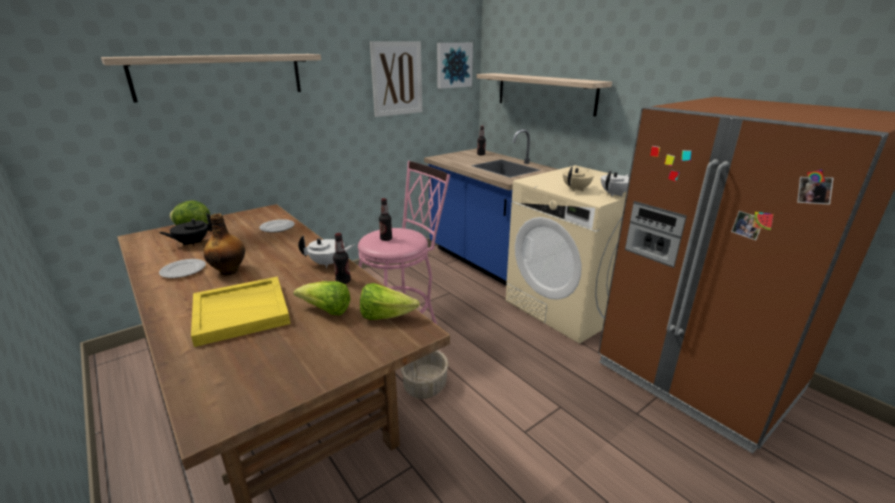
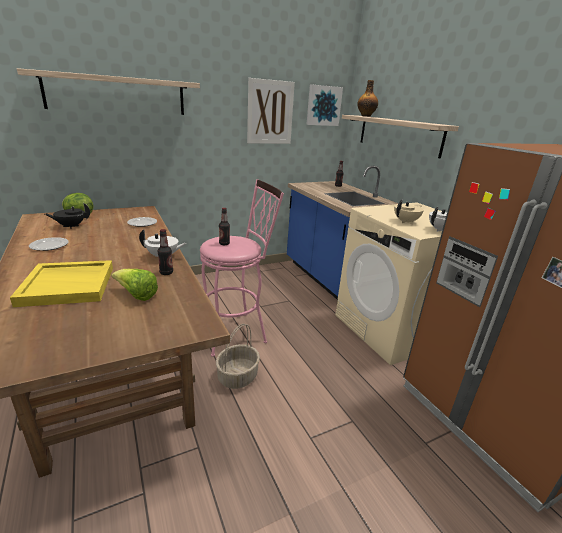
camera: 10 degrees right, 0 degrees up
(229, 271) = (83, 251): bottle -> bottle (366, 116)
(385, 316) = (182, 308): lettuce -> none

